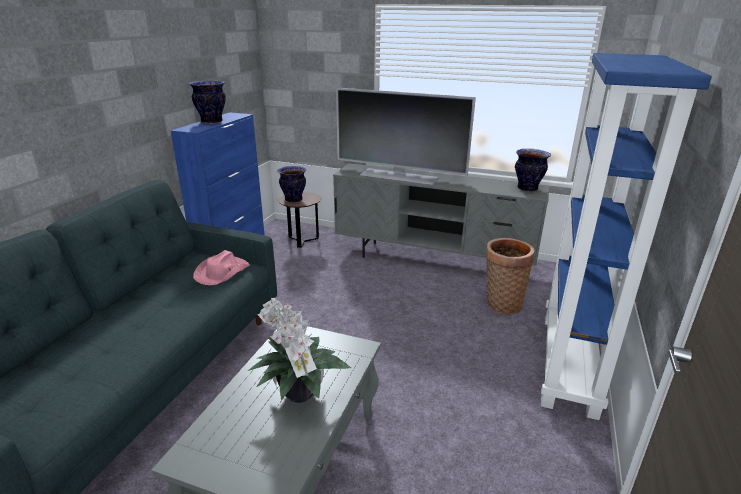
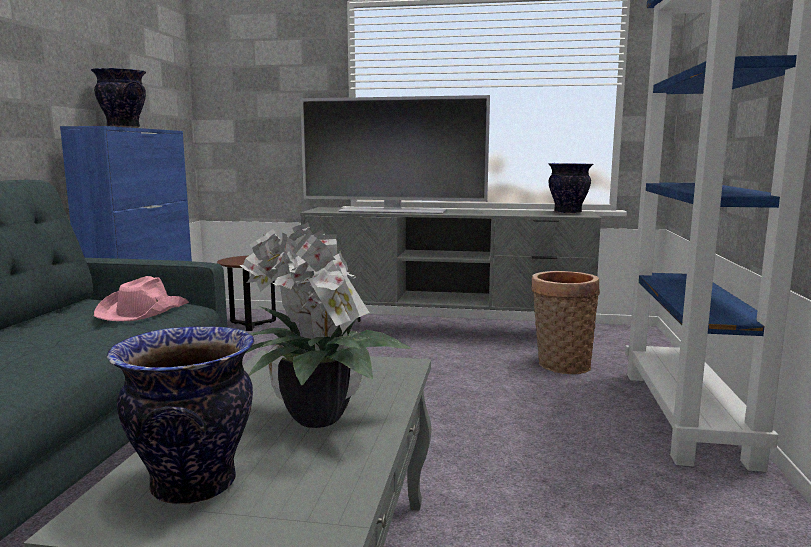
camera: 10 degrees left, 15 degrees down
(293, 200) = (239, 260): vase -> vase (192, 485)

